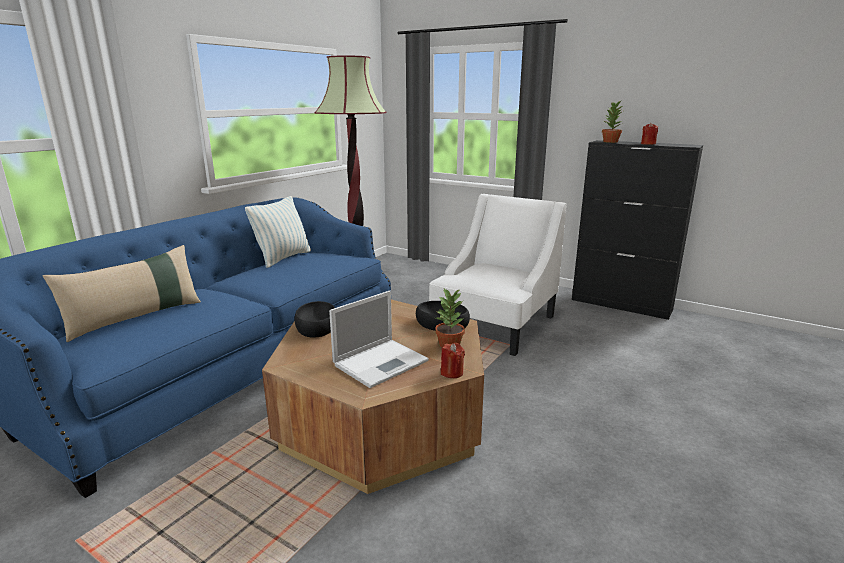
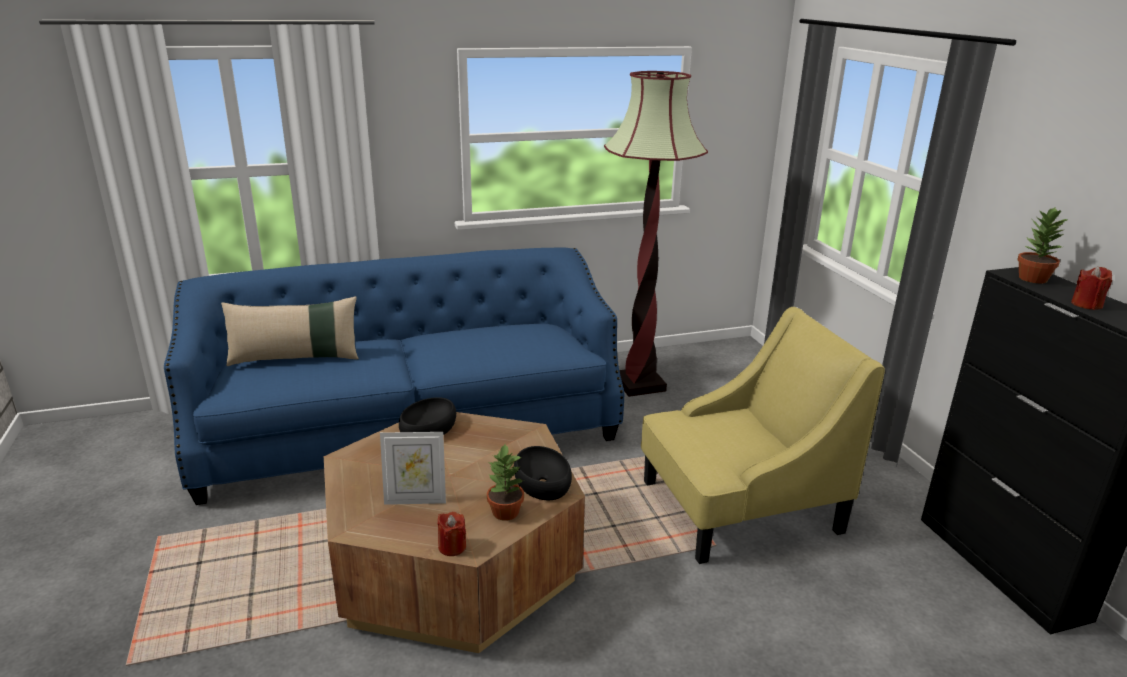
camera: 40 degrees right, 5 degrees up
(283, 258) = (505, 325): pillow -> none
(382, 362) = (415, 500): laptop -> picture frame
(495, 325) = (739, 507): white armchair -> yellow armchair

